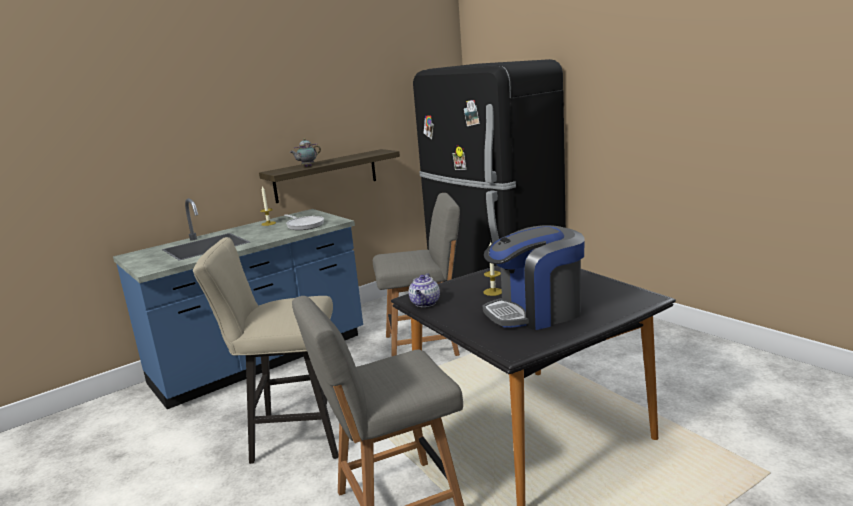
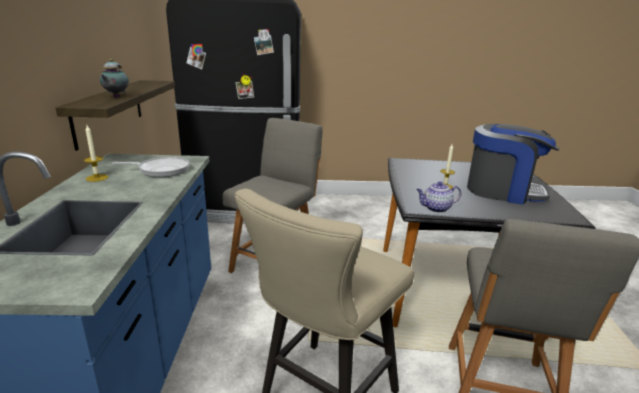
camera: 55 degrees left, 5 degrees up
(425, 303) = (436, 208): teapot -> teapot turned 120 degrees clockwise
(535, 312) = (503, 191): coffee machine -> coffee machine turned 90 degrees counterclockwise

